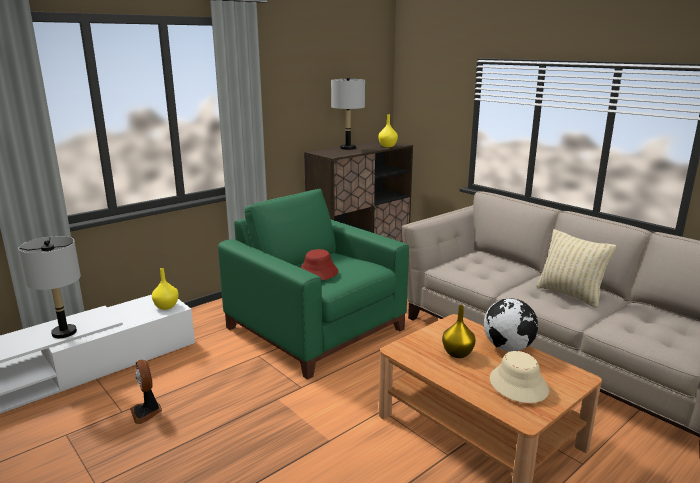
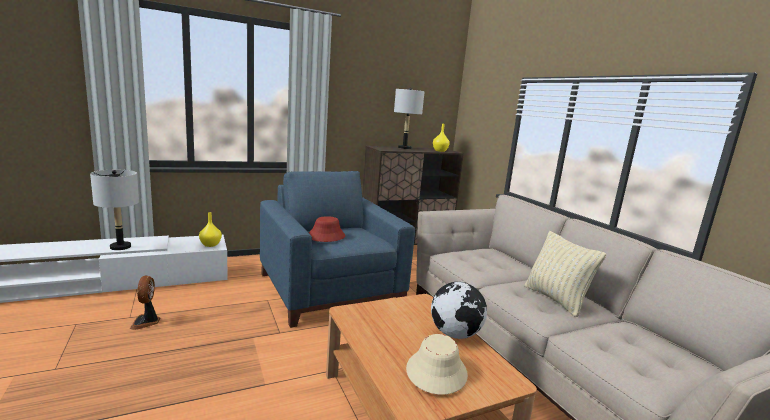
camera: 15 degrees right, 5 degrees down
(317, 329) = (331, 290): green armchair -> blue armchair
(457, 354) = (399, 328): yellow vase -> none

